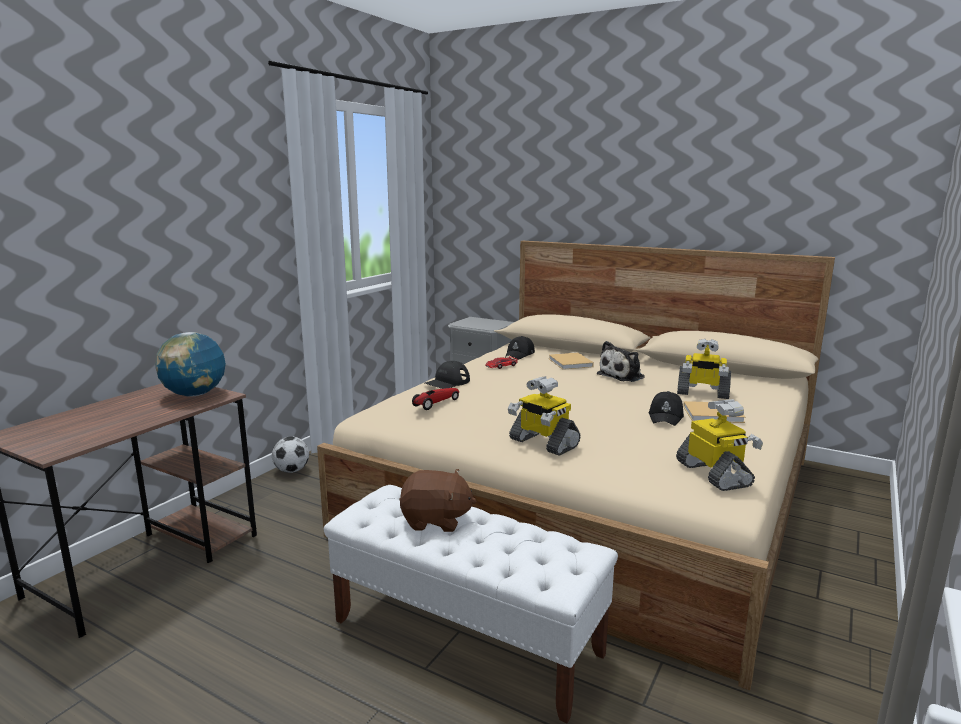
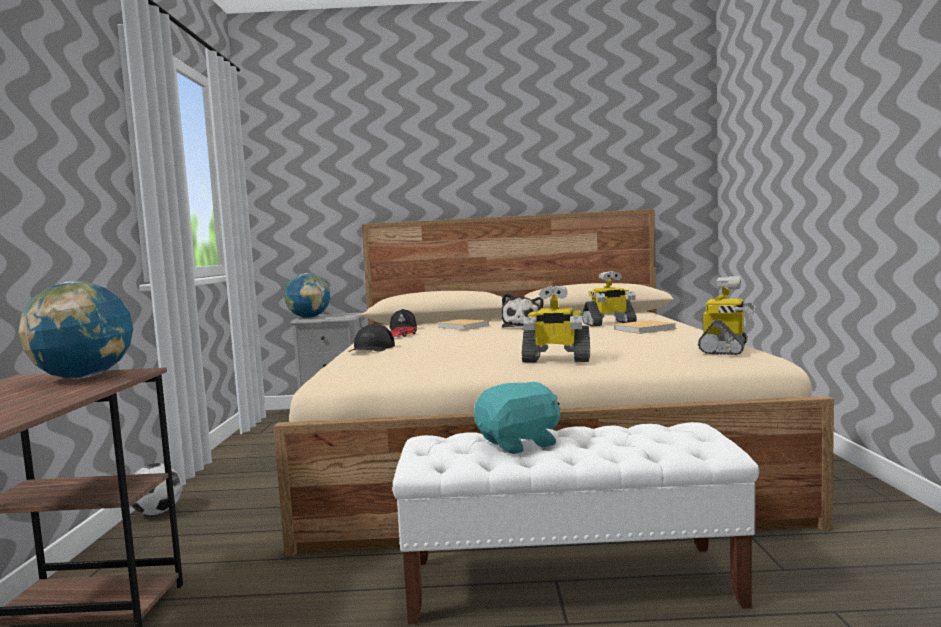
camera: 30 degrees left, 10 degrees down
(436, 403) = (400, 354): toy car -> none
(436, 520) = (519, 444): brown plush toy -> turquoise plush toy
(466, 322) = (309, 317): none -> globe
(666, 416) = (615, 335): black cap -> none
(715, 474) = (725, 349): toy robot -> toy robot turned 75 degrees clockwise

